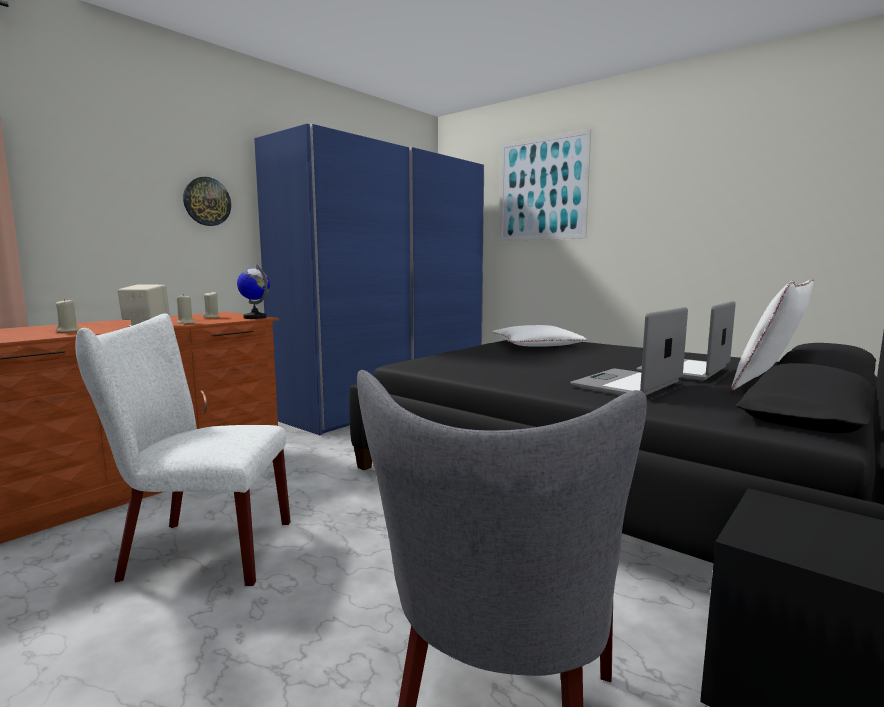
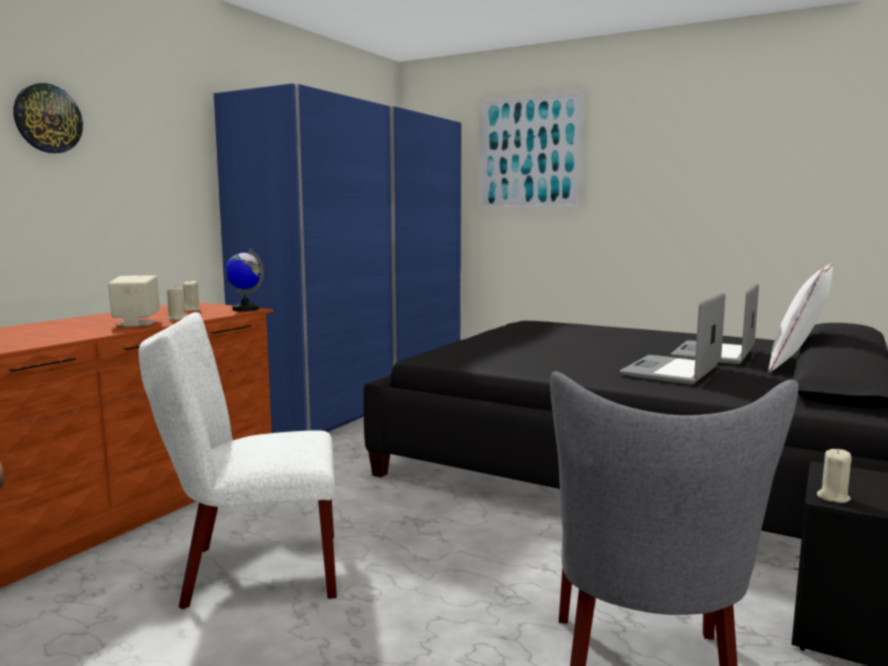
camera: 10 degrees left, 0 degrees up
(68, 331) = (58, 334): beige candle -> beige candle (833, 497)
(207, 201) = (164, 170): wall clock -> wall clock (48, 118)
(537, 345) = (548, 330): white pillow -> none

